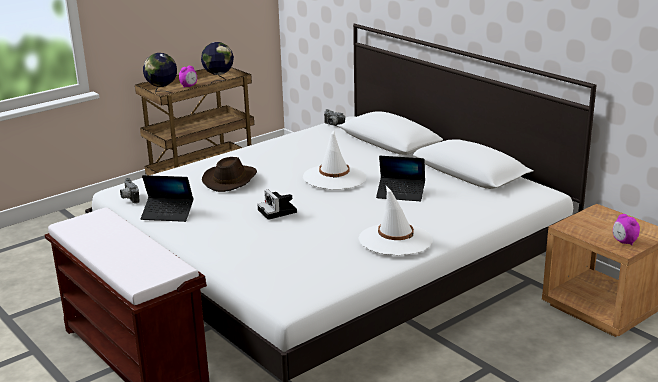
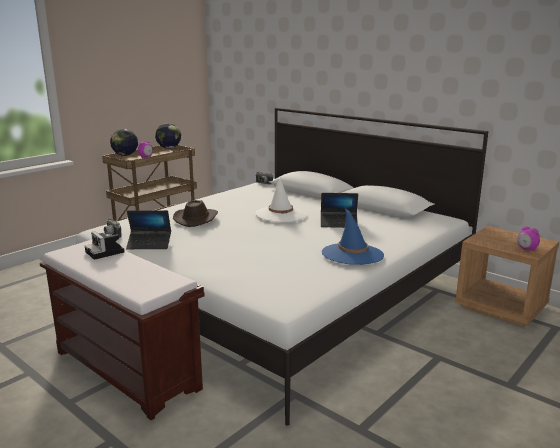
camera: 10 degrees left, 5 degrees down
(278, 211) = (245, 239): camera -> camera (106, 252)
(395, 240) = (352, 254): white hat -> blue hat

